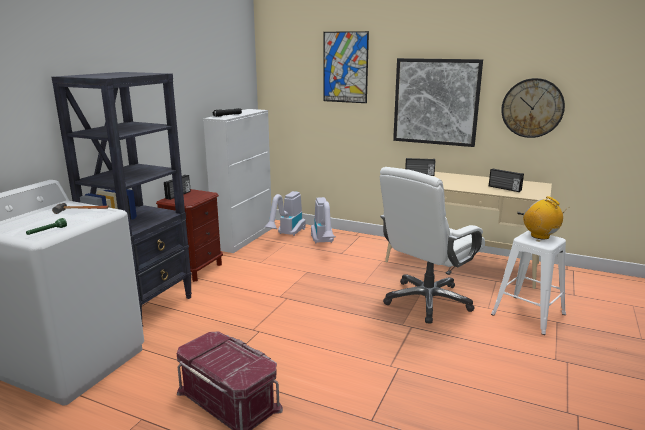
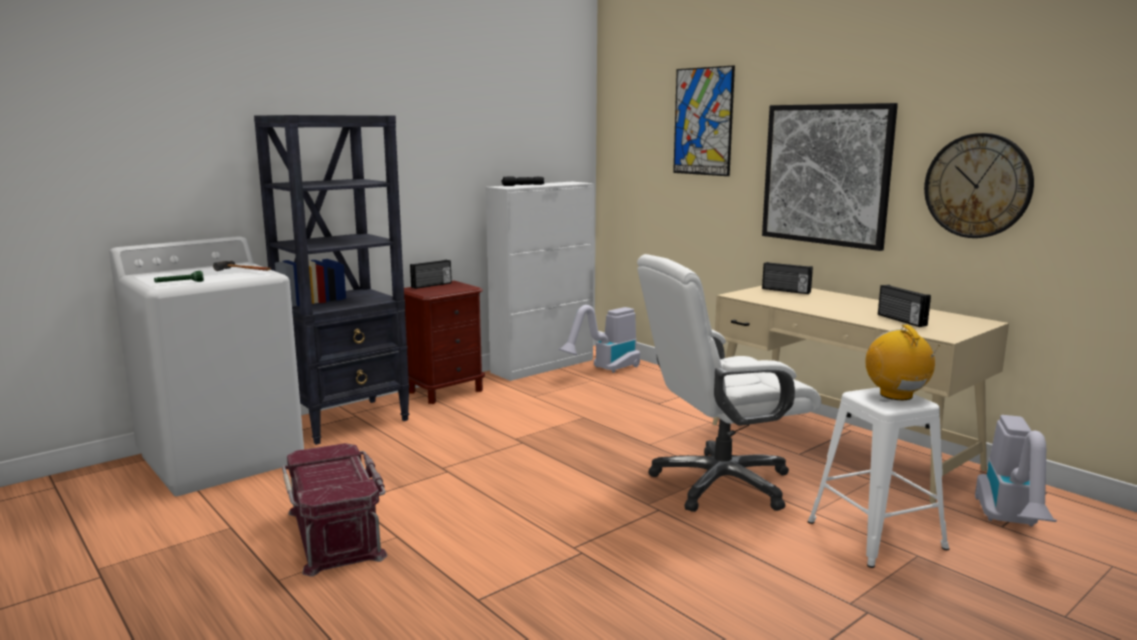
camera: 25 degrees right, 5 degrees down
(324, 243) = (646, 387): vacuum cleaner -> vacuum cleaner (1011, 524)

